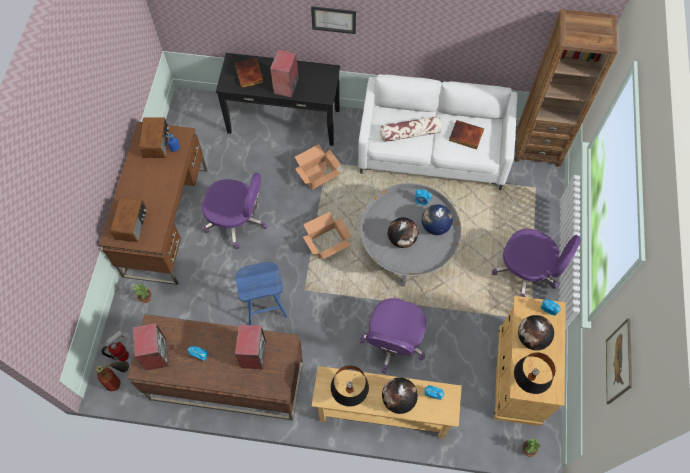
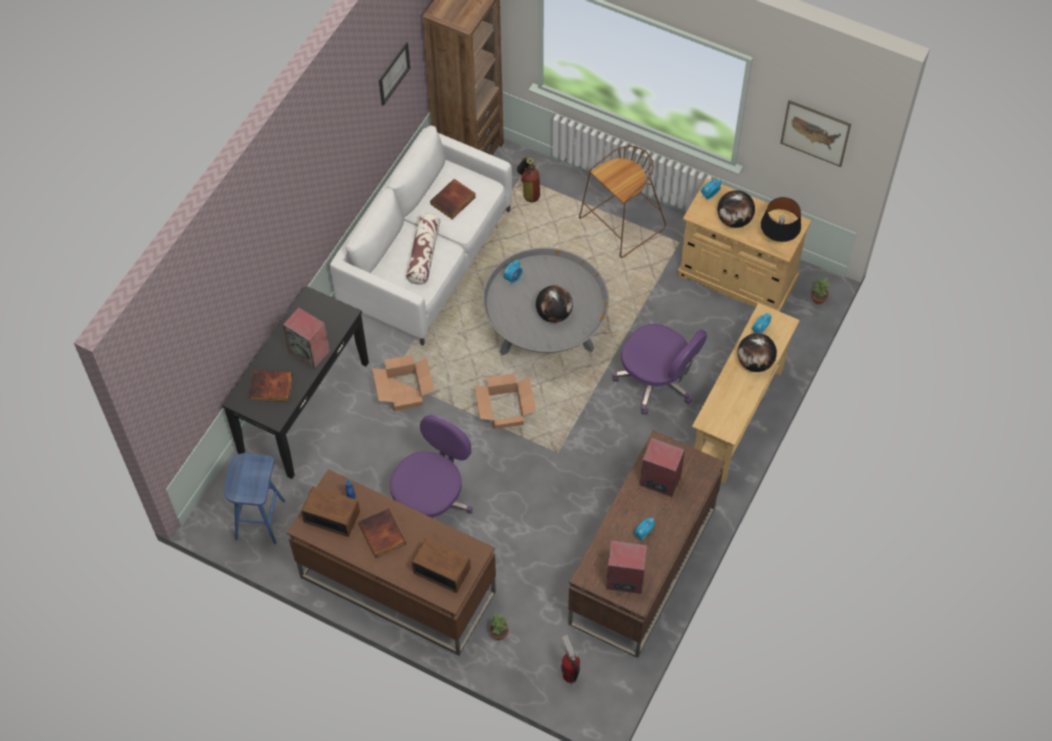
camera: 70 degrees left, 5 degrees down
(118, 380) = (599, 688): fire extinguisher -> fire extinguisher (528, 191)
(151, 177) = (381, 534): none -> book
(266, 306) = (563, 500): blue stool -> blue stool (259, 519)
(333, 19) = (287, 243): picture -> picture (393, 73)
(349, 393) = (733, 405): black table lamp -> none
(435, 226) = (551, 276): globe -> none
(526, 271) = (621, 225): purple office chair -> brown stool

